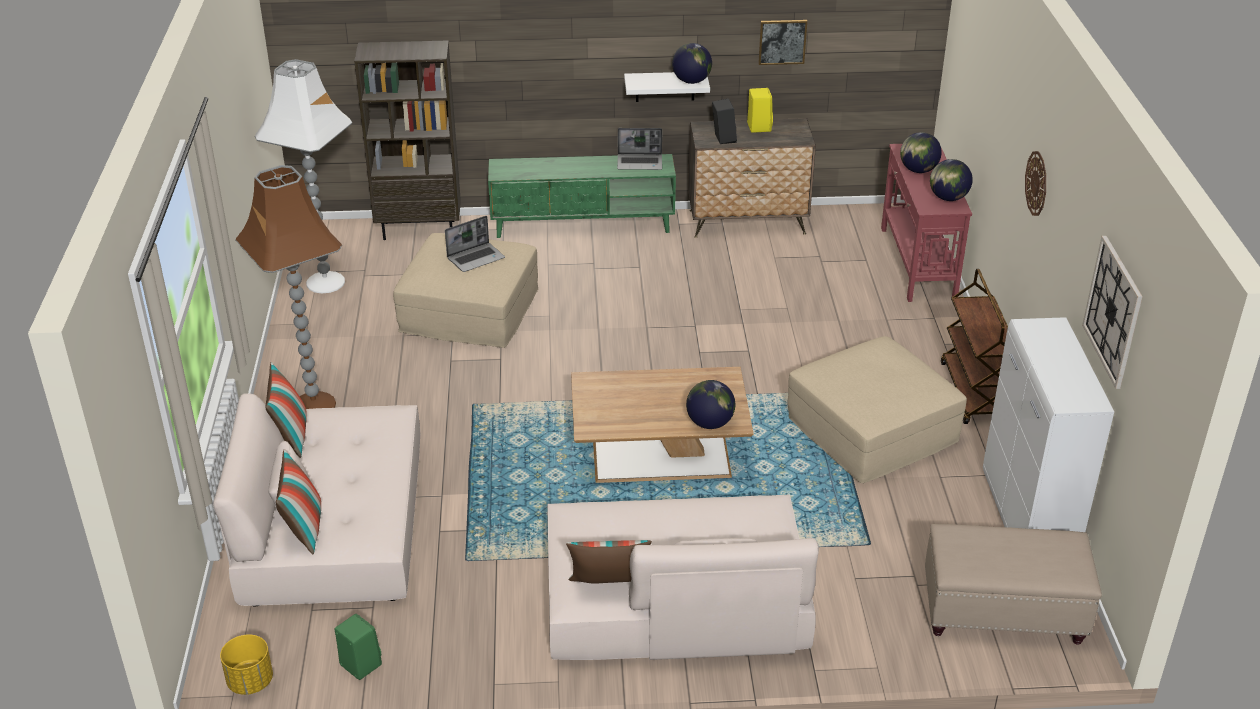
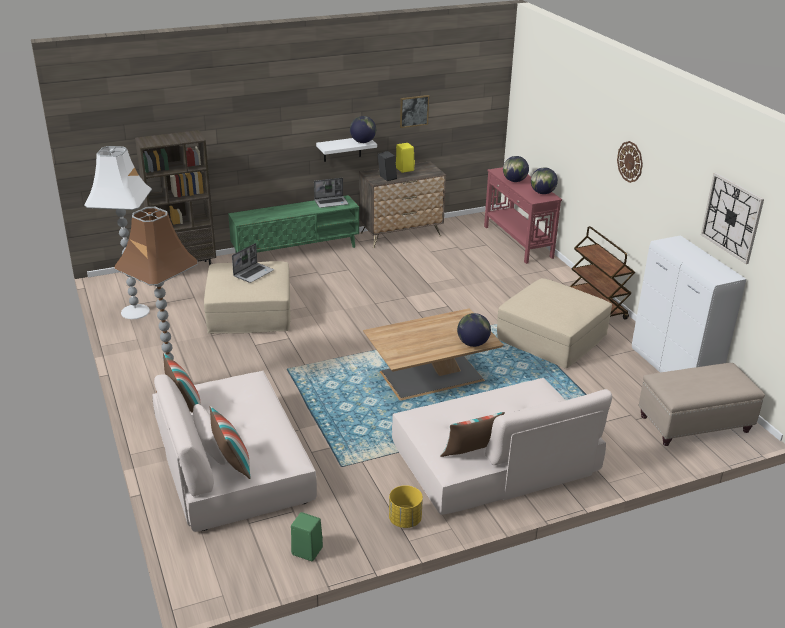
camera: 20 degrees left, 5 degrees down
(250, 682) = (231, 582): yellow planter -> yellow planter (405, 520)

